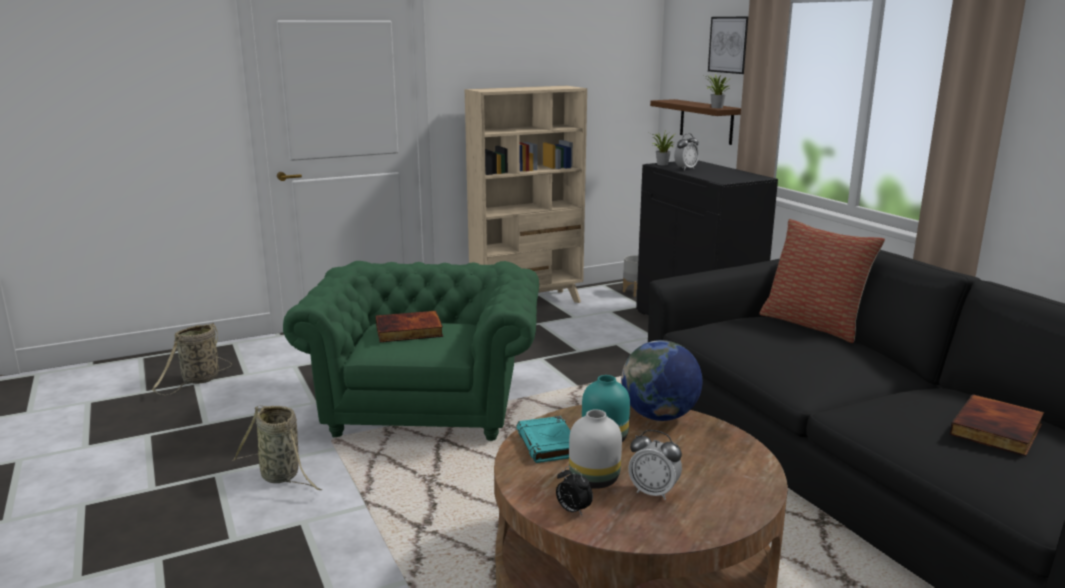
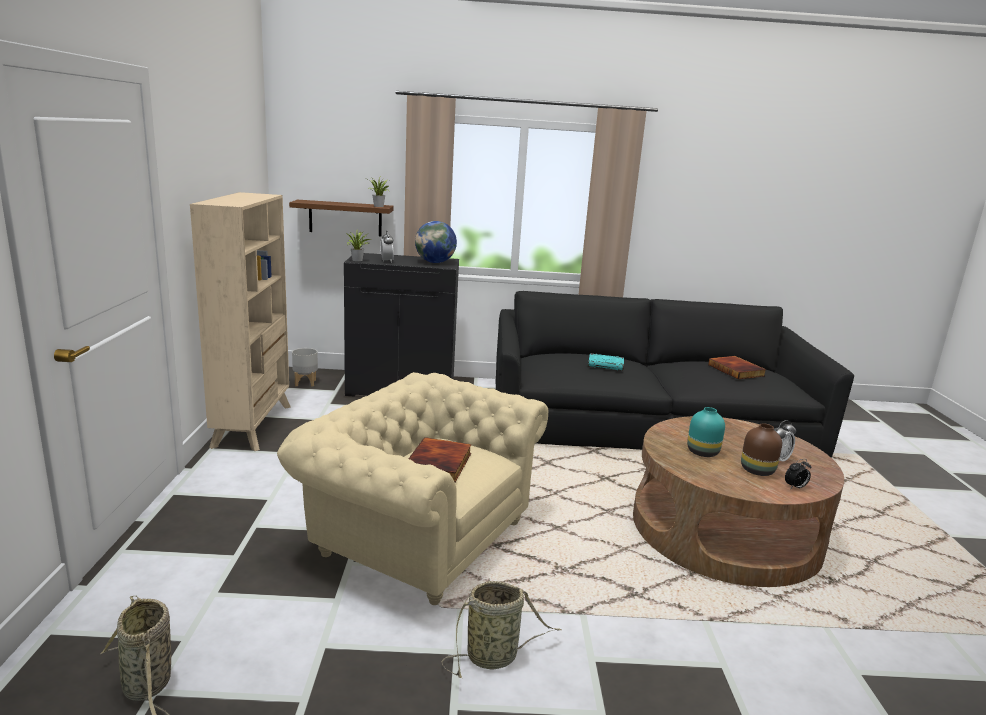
camera: 65 degrees left, 0 degrees up
(427, 405) = (418, 535): green armchair -> beige armchair
(548, 444) = (703, 470): turquoise book -> turquoise book (606, 365)
(594, 479) = (756, 470): white vase -> brown vase
(659, 416) = (676, 429): globe -> globe (435, 262)
(730, 44) = (370, 152): picture -> none
(813, 324) = (570, 352): pillow -> none

